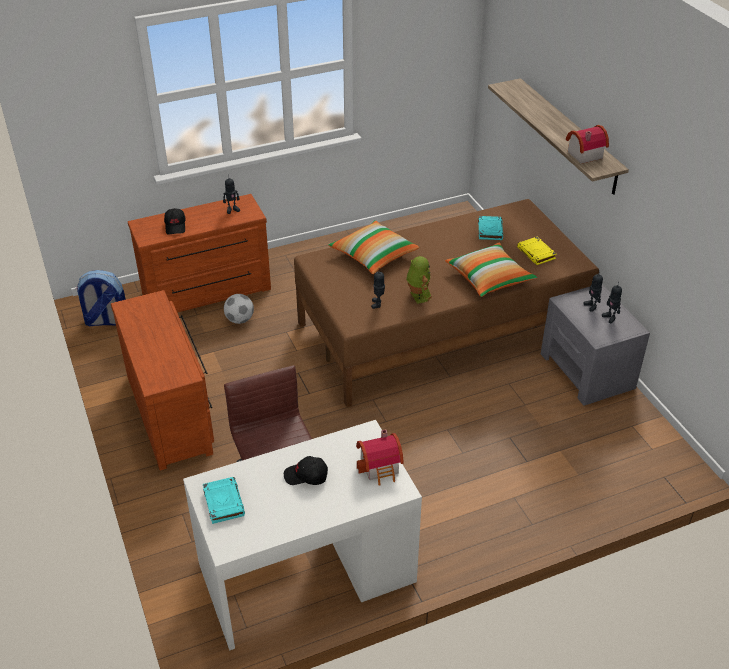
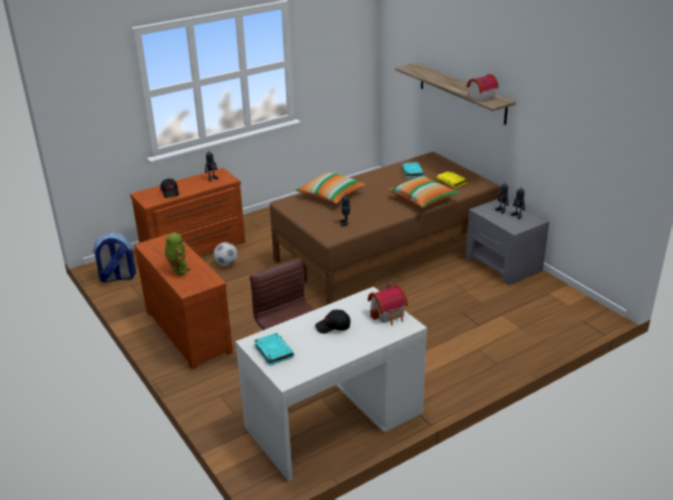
camera: 10 degrees left, 10 degrees down
(418, 296) = (373, 215): toy robot -> toy robot (178, 270)

